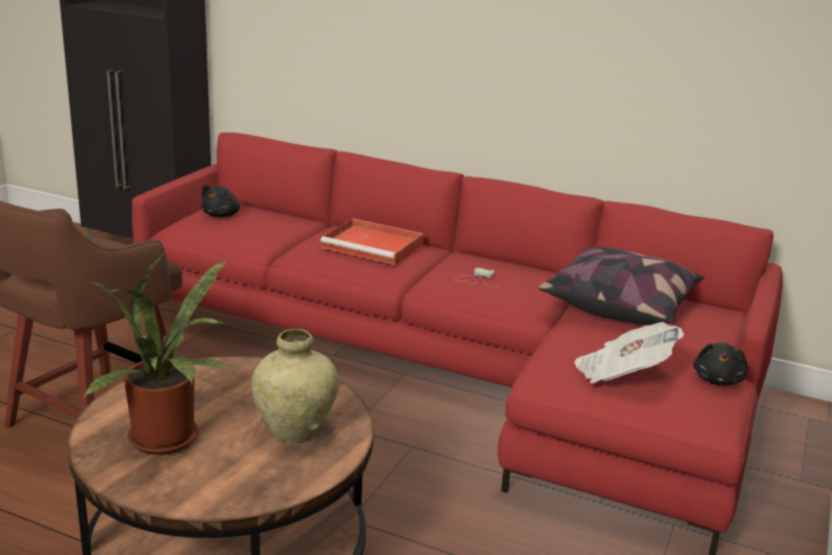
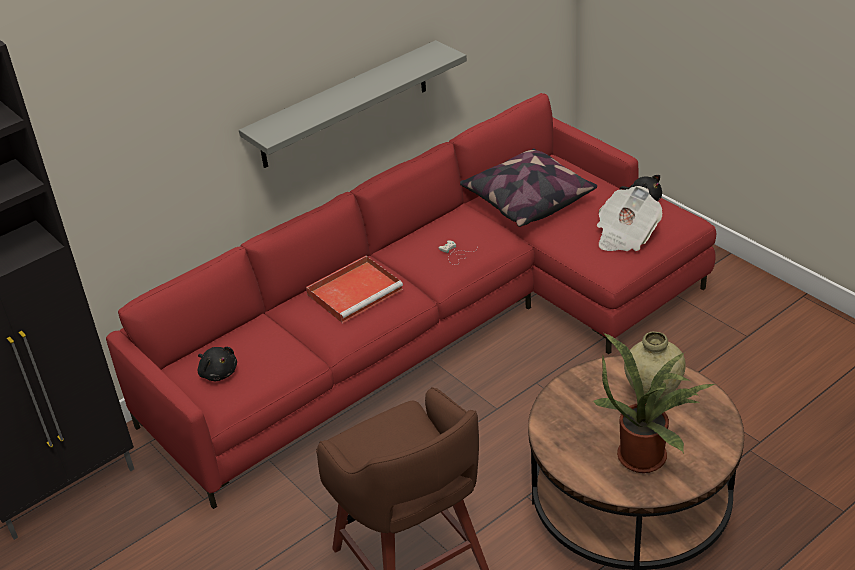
camera: 60 degrees left, 15 degrees up
(509, 90) = (344, 105): none -> grey shelf

